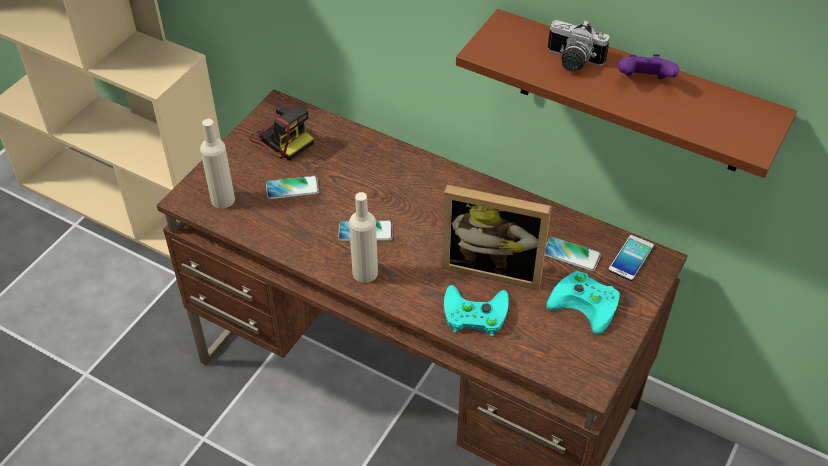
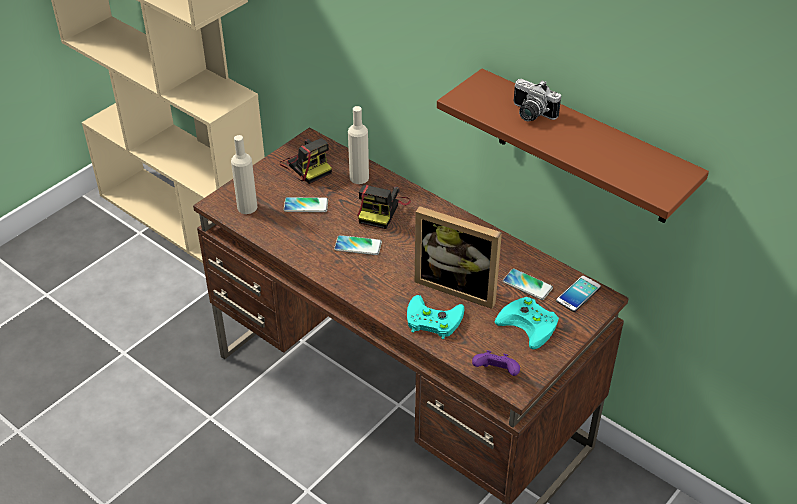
camera: 10 degrees right, 5 degrees down
(365, 272) = (350, 277): beige bottle -> beige bottle (359, 177)
(383, 183) = (382, 210): none -> camera
(644, 82) = (586, 135): purple game controller -> purple game controller (496, 373)

